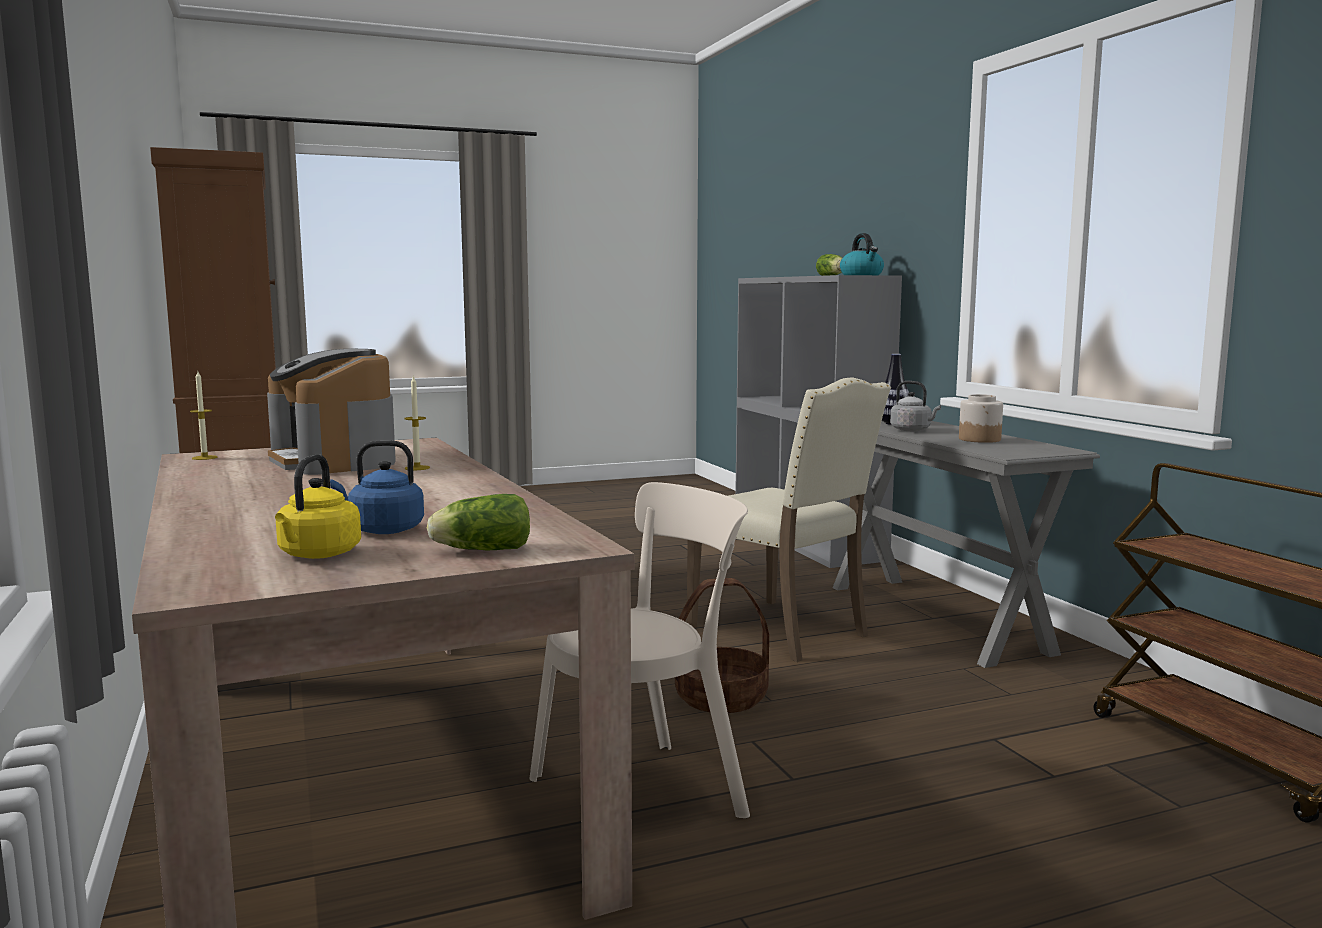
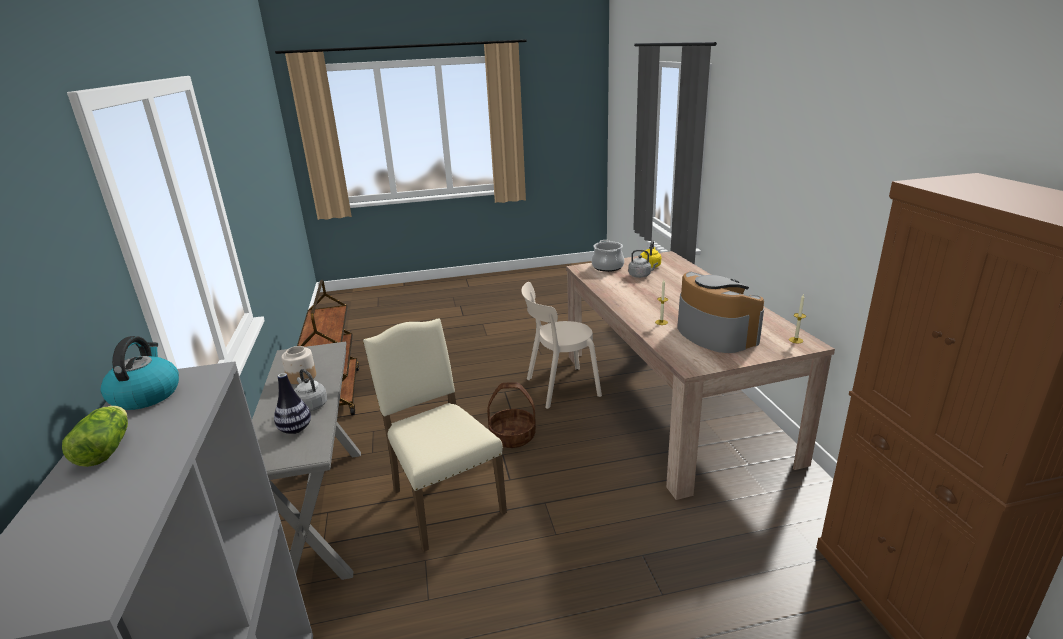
camera: 170 degrees left, 15 degrees up
(382, 530) = (640, 275): blue kettle -> grey kettle
(479, 550) = (607, 267): lettuce -> cooking pot

